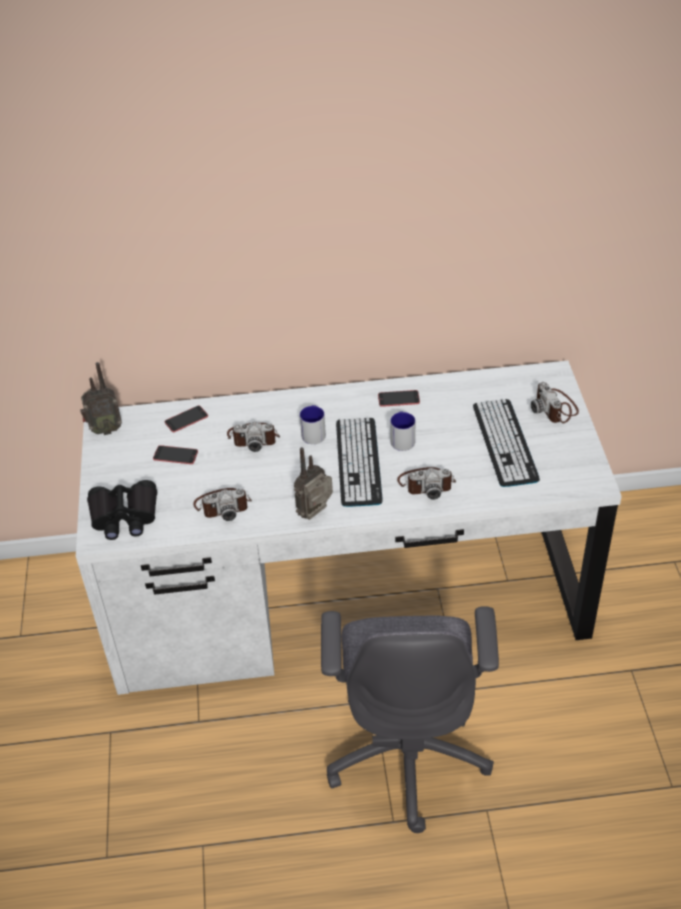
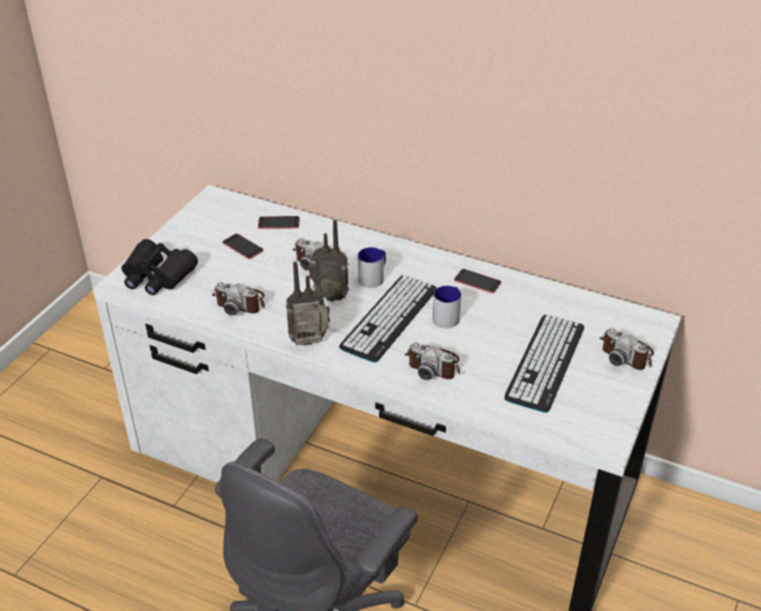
camera: 30 degrees right, 5 degrees down
(104, 430) = (208, 205): radio -> radio (330, 295)
(555, 408) = (627, 353): camera -> camera turned 60 degrees counterclockwise

